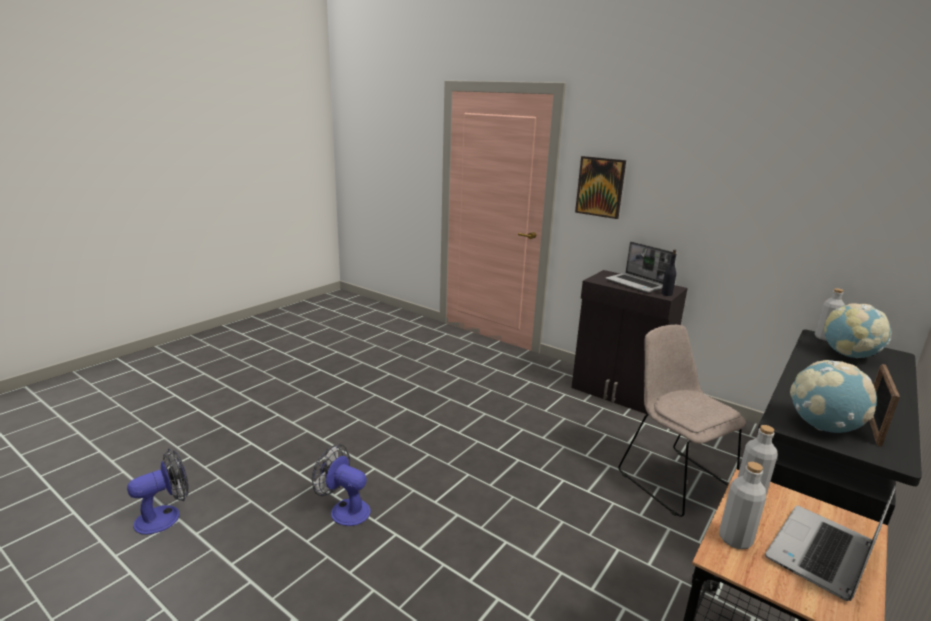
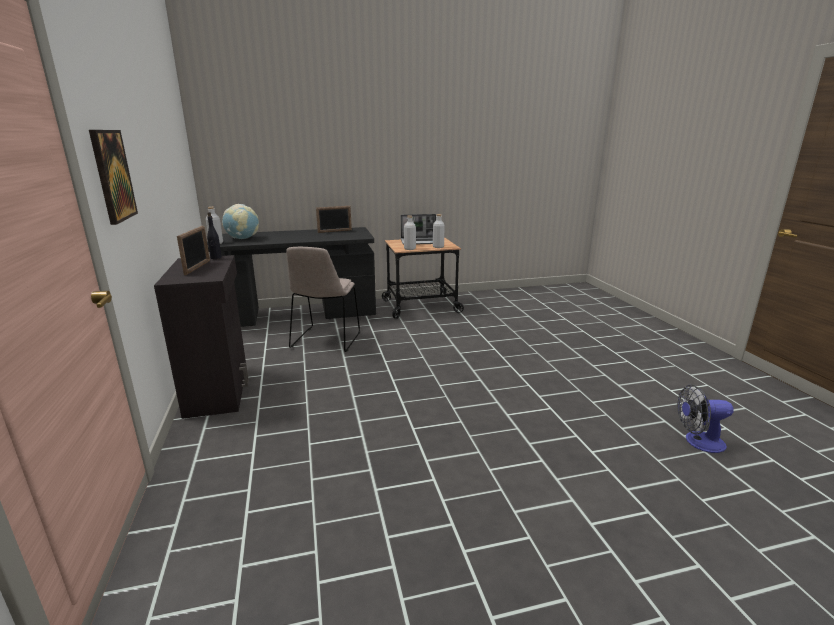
camera: 140 degrees left, 0 degrees up
(344, 509) = (546, 397): fan -> none
(637, 284) = (197, 267): laptop -> picture frame
(823, 427) = (352, 234): globe -> none

